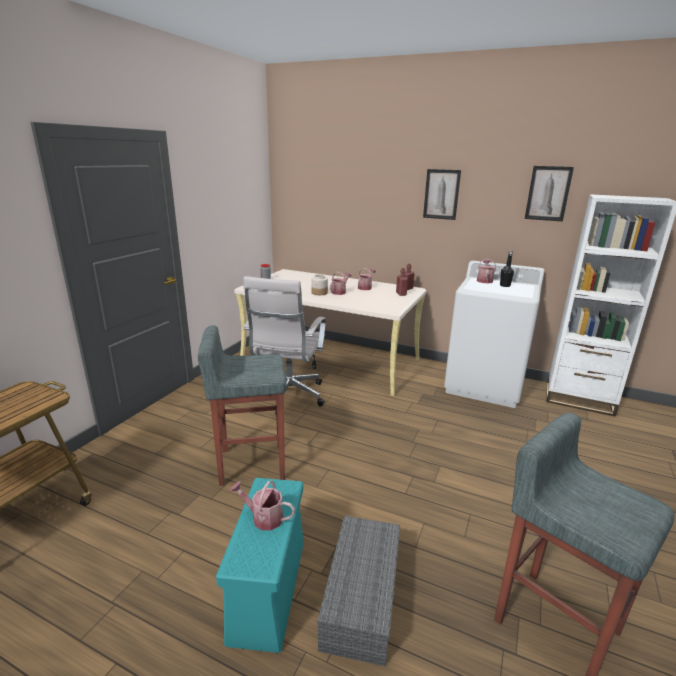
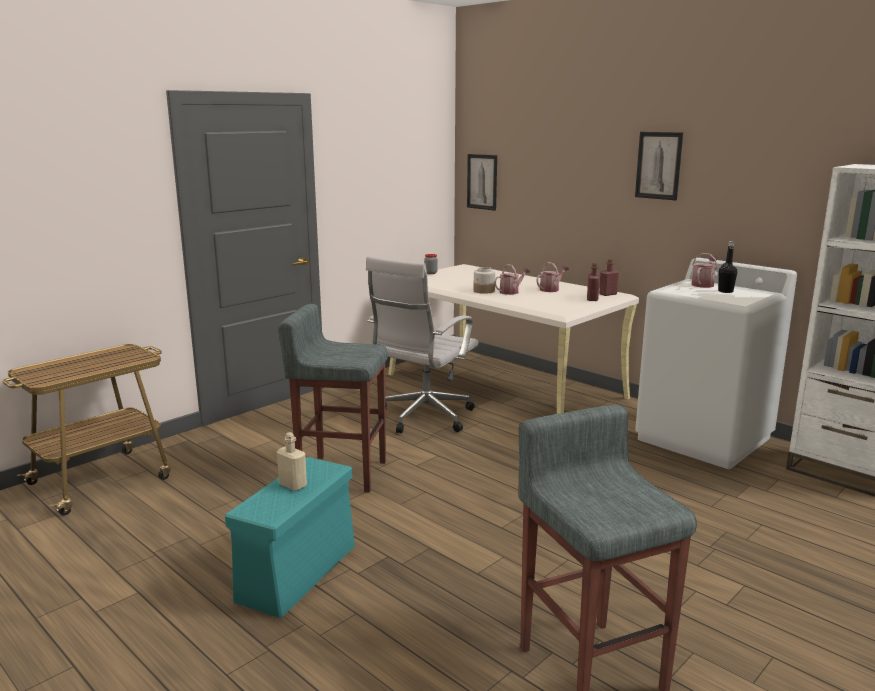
camera: 20 degrees right, 5 degrees down
(263, 518) = (293, 485): watering can -> beige bottle
(360, 595) = (387, 597): grey storage box -> none
(548, 193) = (799, 163): picture -> picture (482, 182)

